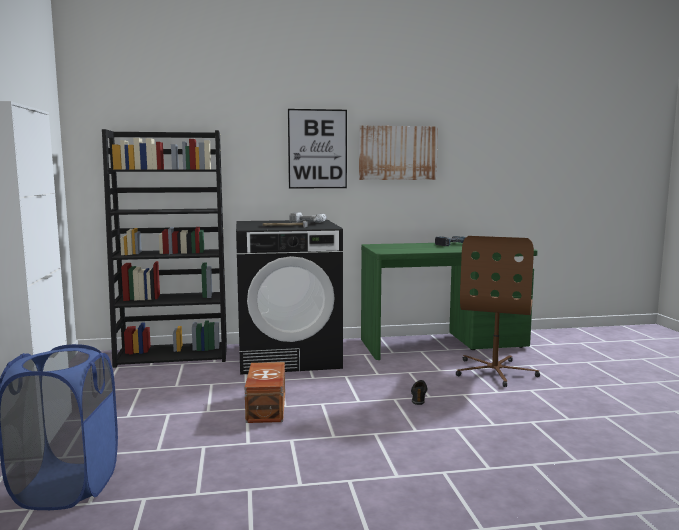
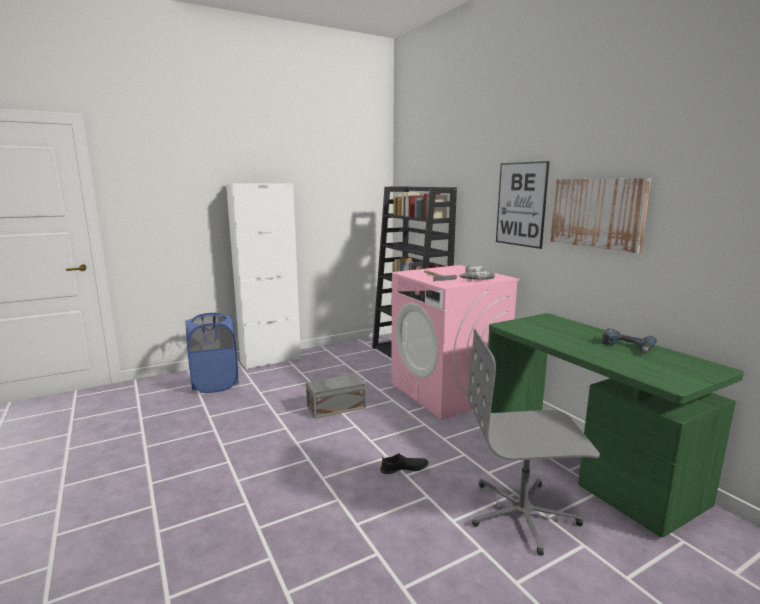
camera: 70 degrees right, 5 degrees up
(265, 408) = (335, 407): brown storage box -> grey storage box
(289, 356) = (448, 392): black washing machine -> pink washing machine
(495, 372) = (522, 514): brown office chair -> grey office chair

